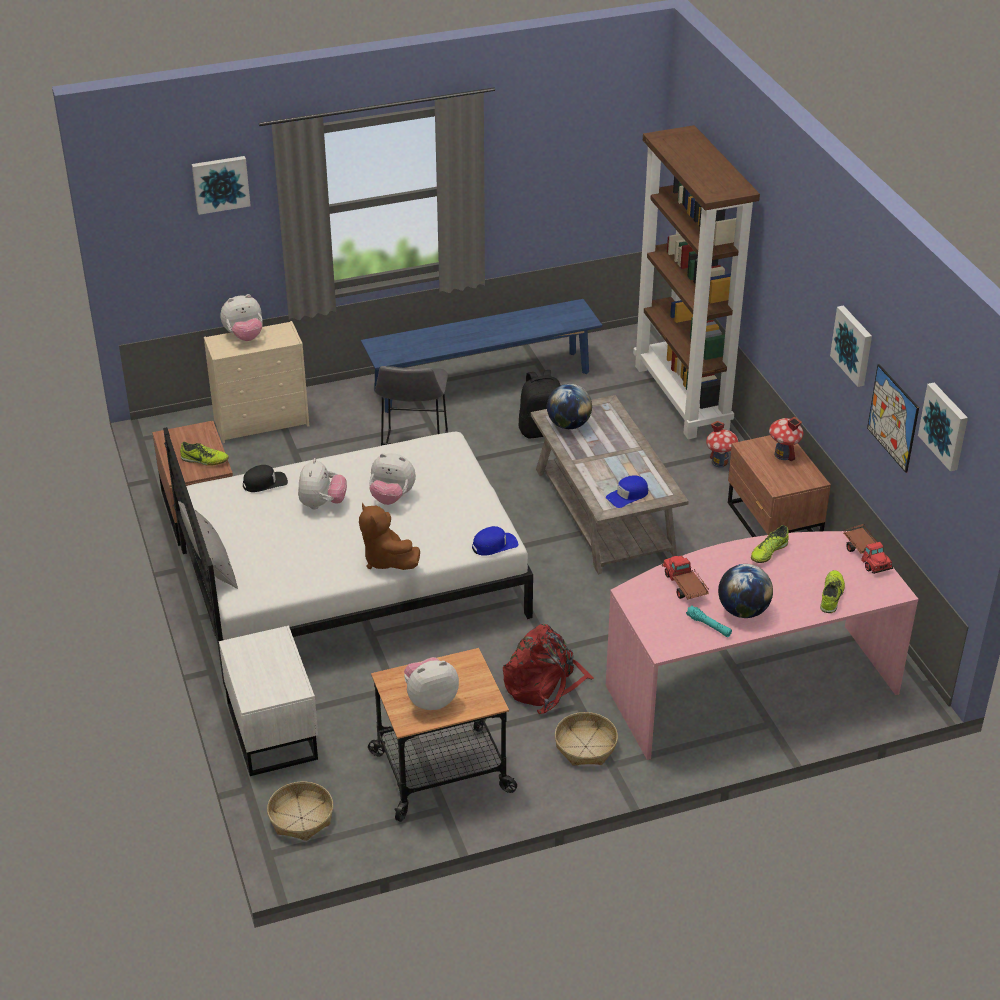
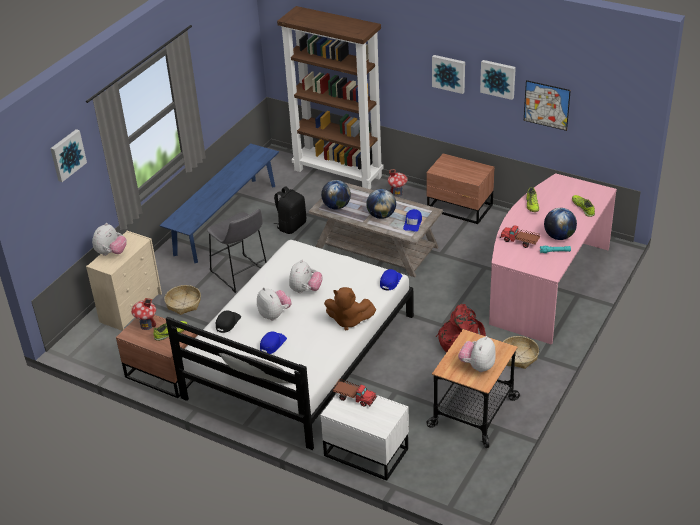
camera: 40 degrees left, 0 degrees up
(276, 534) = (272, 344): none -> blue cap
(301, 818) = (440, 481): basket -> basket (183, 304)
(392, 497) = (305, 290): plush toy -> plush toy turned 45 degrees counterclockwise
(604, 465) = (381, 215): none -> globe
(783, 454) = (456, 164): toy house -> toy house (147, 325)
(866, 555) = (572, 183): toy truck -> toy truck (354, 397)
(945, 426) = (597, 90): picture -> picture (449, 73)

